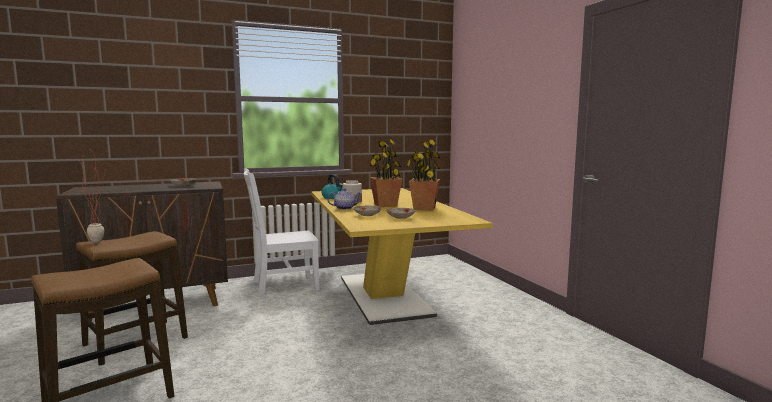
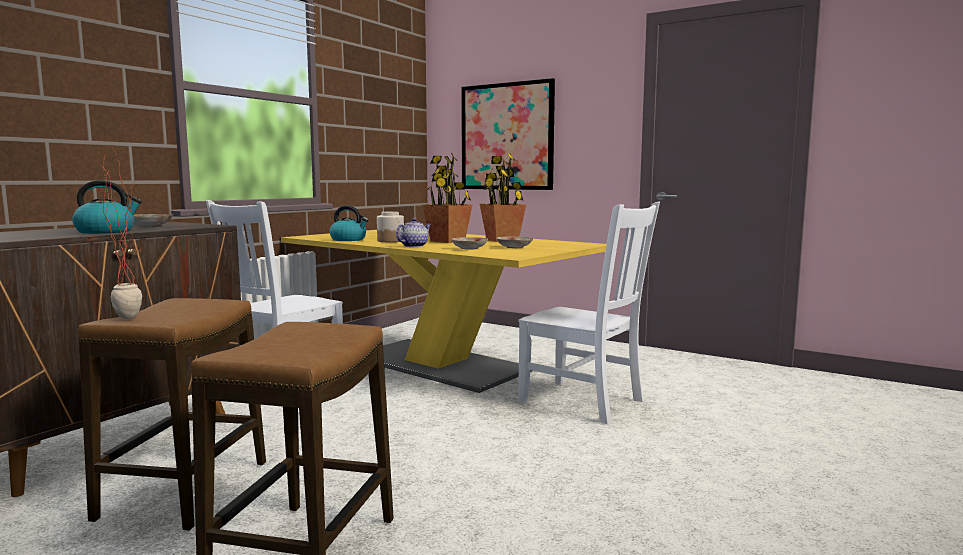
camera: 35 degrees left, 0 degrees up
(146, 189) = (106, 231): none -> kettle
(426, 354) = (585, 402): none -> white chair
(492, 119) = (507, 137): none -> picture

